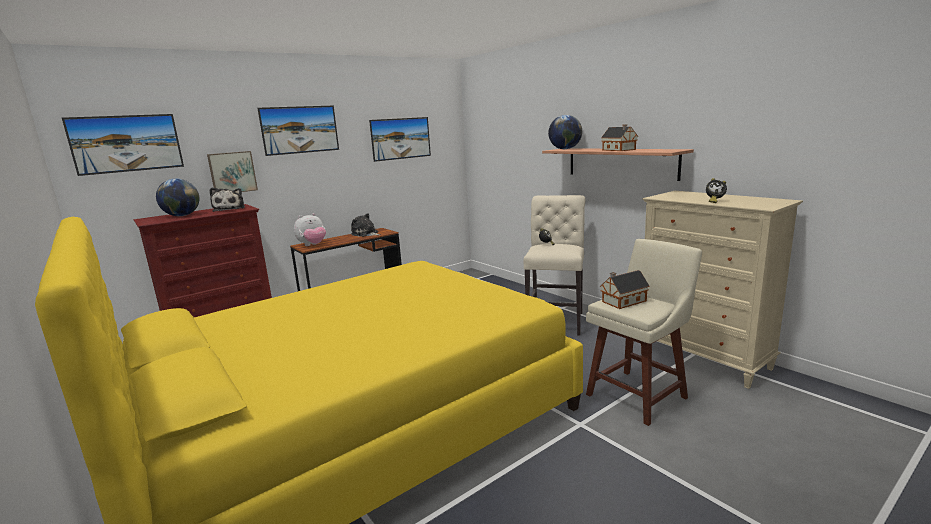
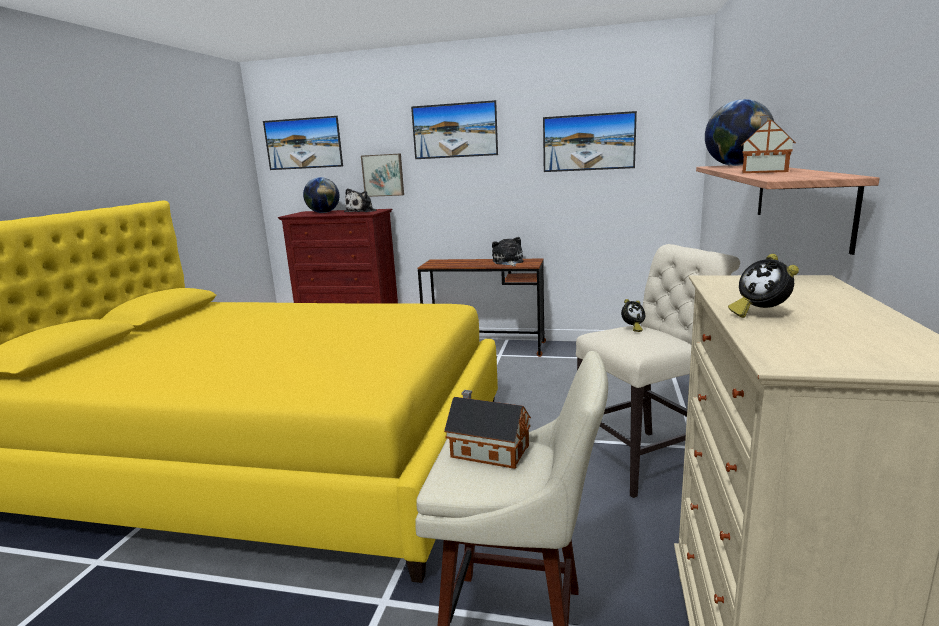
camera: 50 degrees right, 0 degrees up
(312, 245) = (440, 263): plush toy -> none

